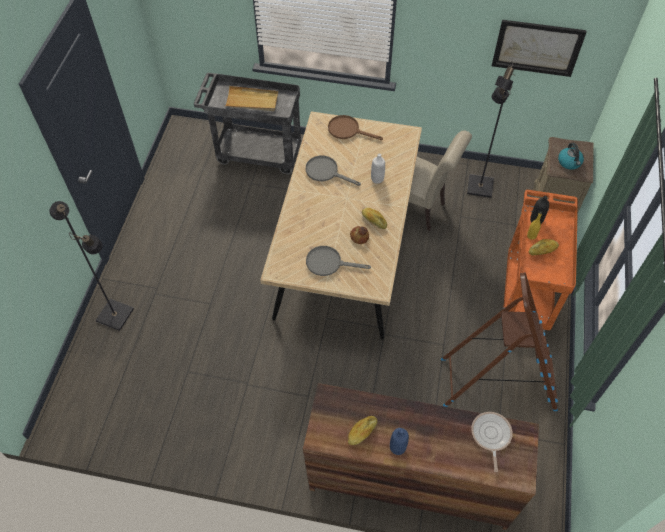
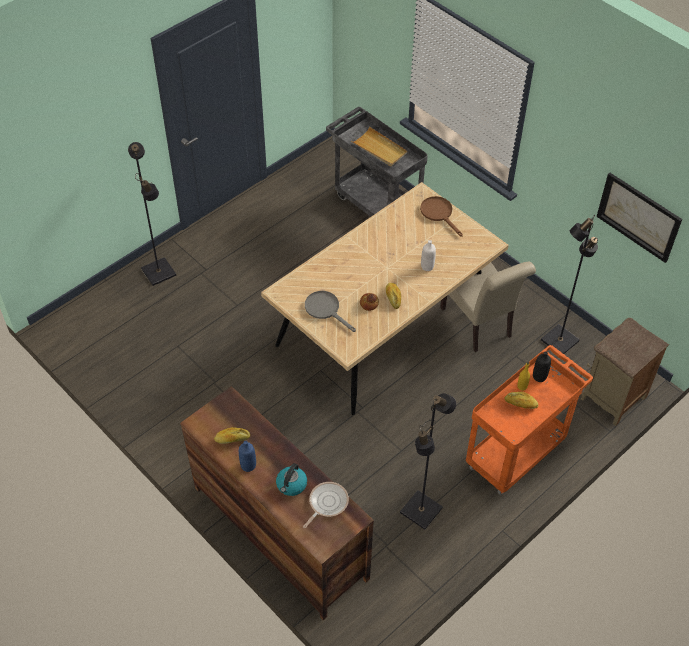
camera: 35 degrees right, 5 degrees down
(326, 172) = (388, 238): grey frying pan -> none
(498, 384) = (421, 510): brown step ladder -> black floor lamp
(569, 162) = (625, 348): kettle -> kettle (291, 485)

